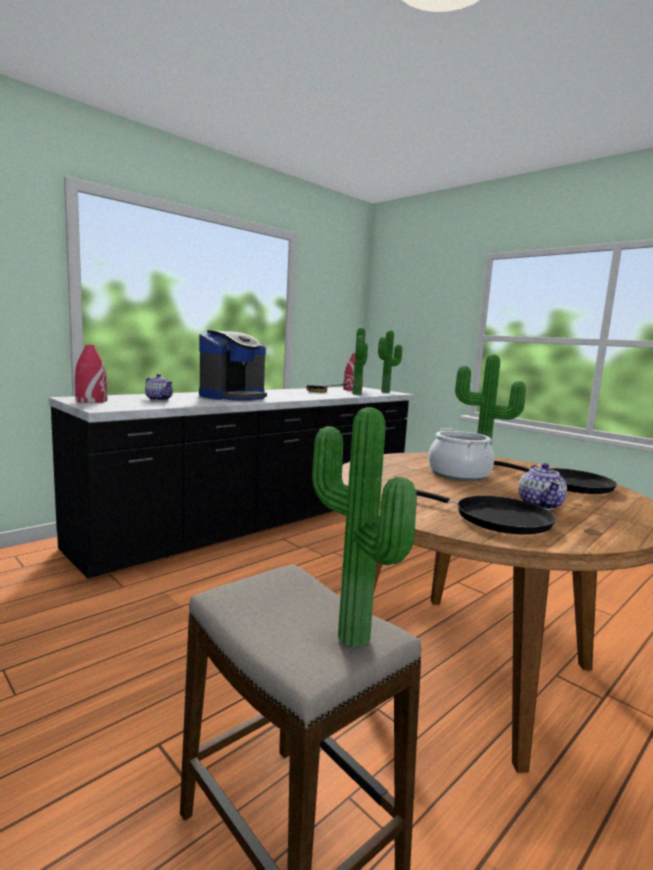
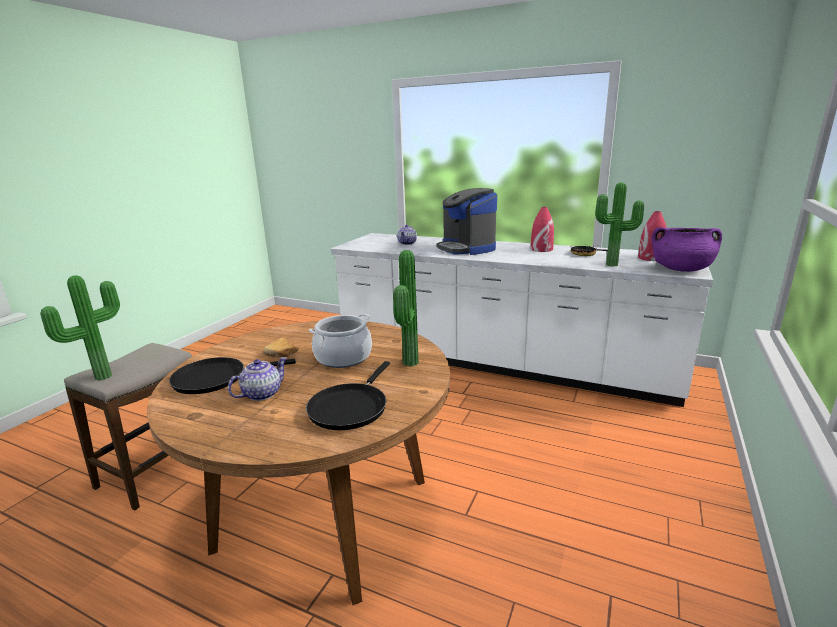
camera: 70 degrees right, 10 degrees up
(91, 401) = (371, 239): red vase -> red vase (541, 249)
(233, 396) = (466, 248): coffee machine -> coffee machine turned 45 degrees clockwise
(262, 518) = (499, 363): black counter -> white counter
(387, 392) = (681, 269): potted plant -> purple cooking pot
(437, 489) = (284, 355): none -> bread
(495, 519) = (215, 378): black frying pan -> black frying pan turned 60 degrees clockwise
(540, 505) = (261, 394): teapot -> teapot turned 150 degrees clockwise

